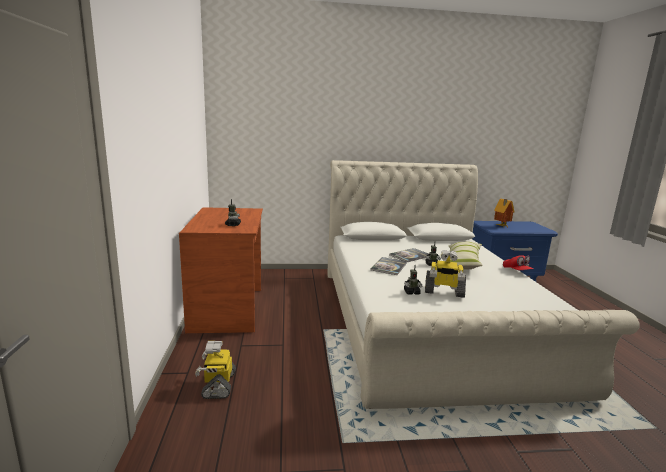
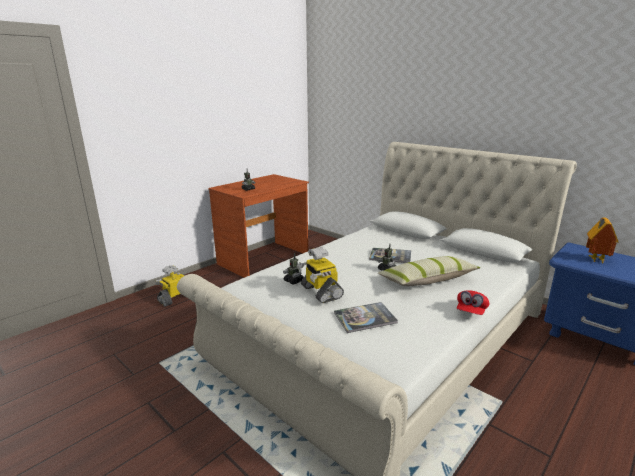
camera: 50 degrees right, 5 degrees up
(389, 266) = (341, 257): book -> book (365, 318)

